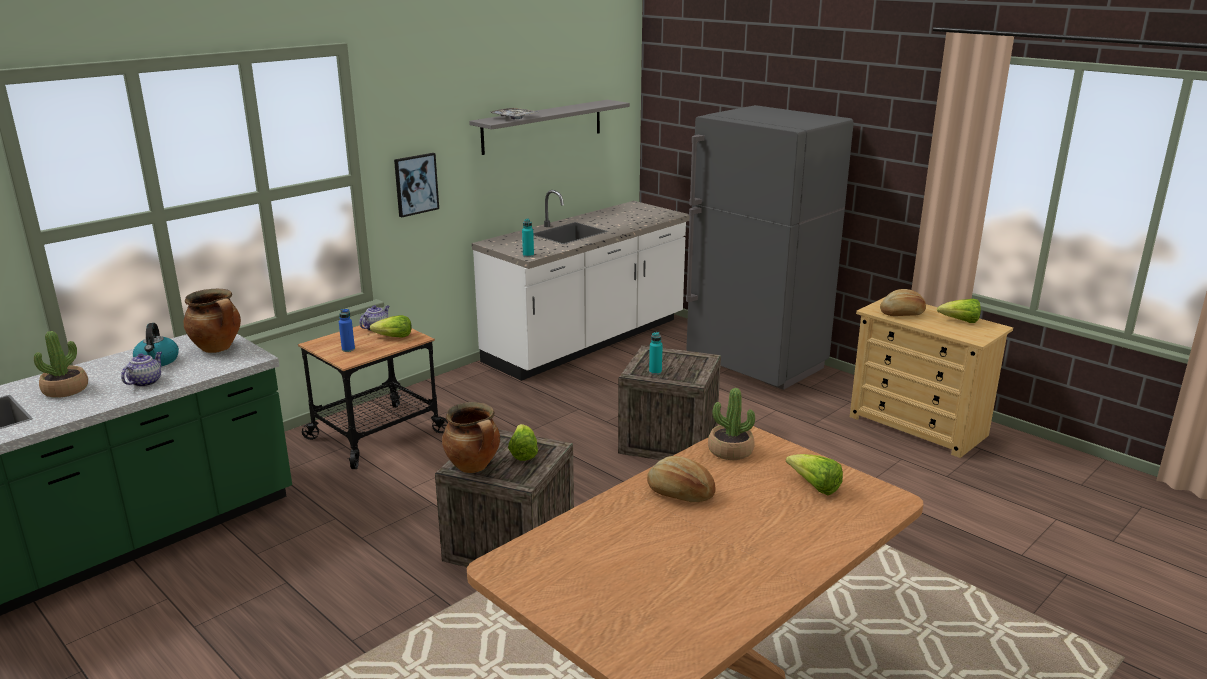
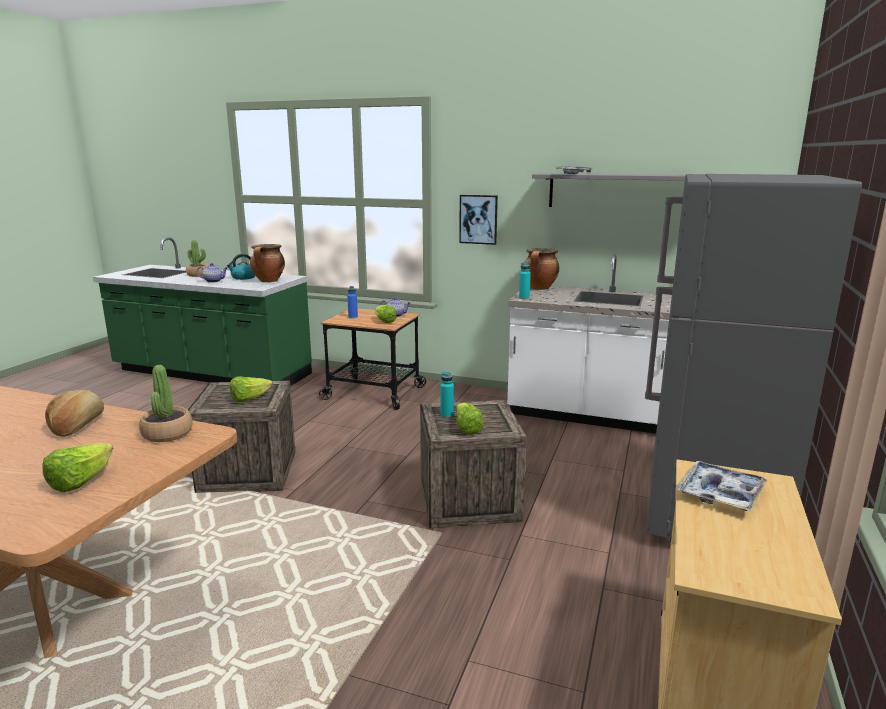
camera: 65 degrees right, 5 degrees down
(474, 467) = (221, 390): cooking pot -> cooking pot (540, 288)
(902, 313) = (720, 493): bread -> tray
(960, 321) = (769, 550): lettuce -> lettuce (466, 429)

